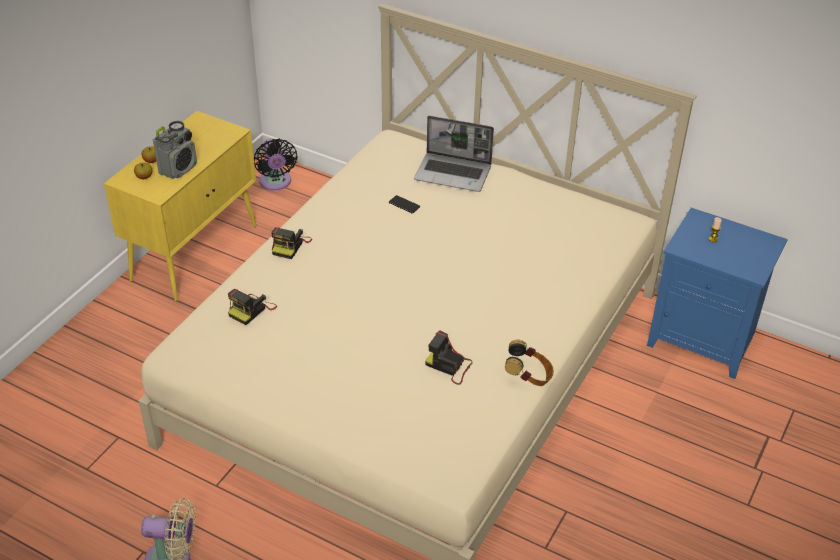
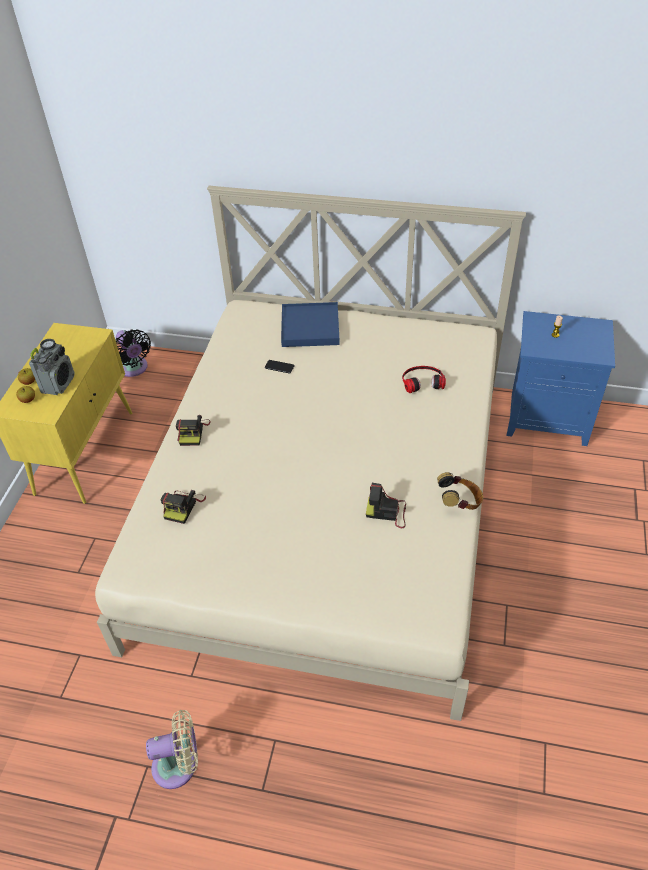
camera: 15 degrees left, 5 degrees up
(454, 173) = (310, 327): laptop -> blue tray
(546, 252) = (422, 381): none -> headphones

